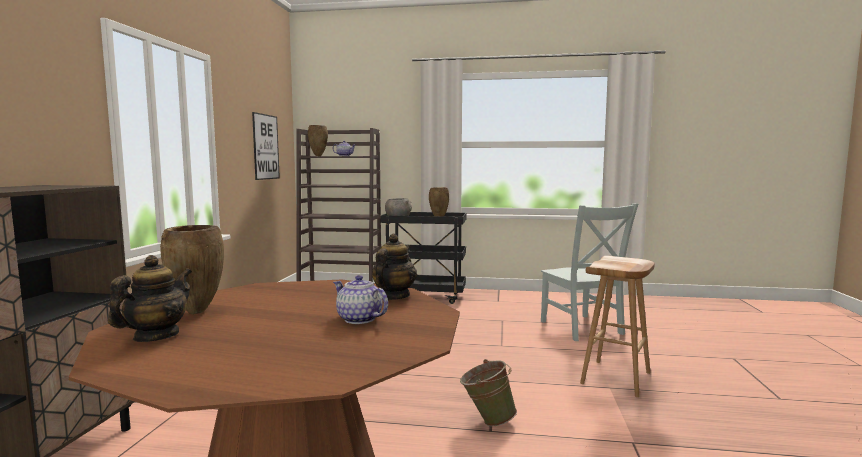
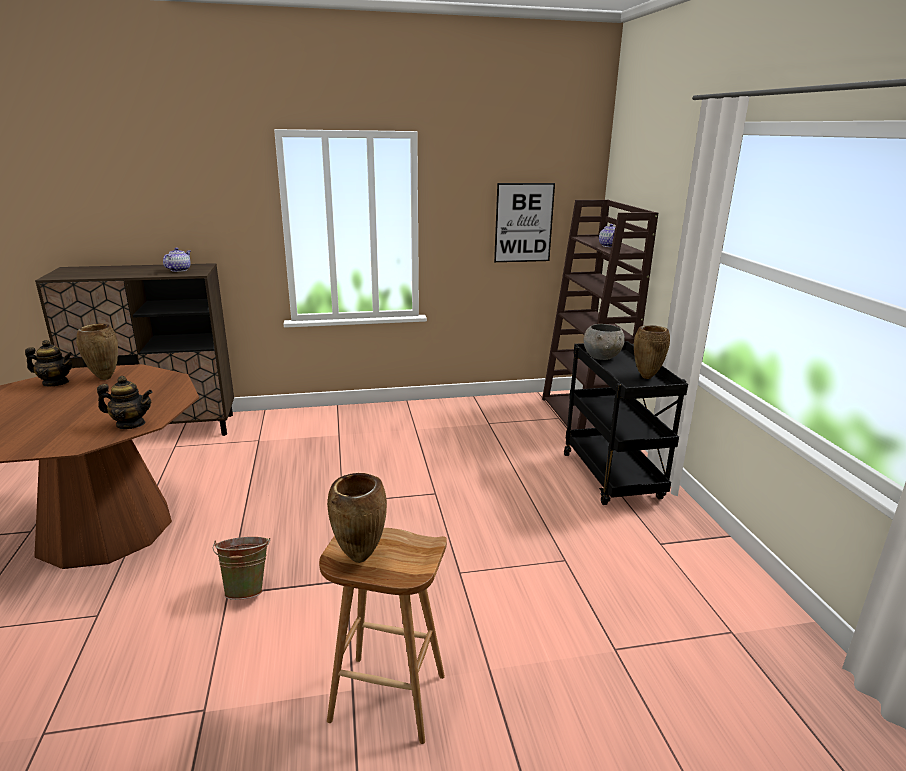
camera: 70 degrees right, 15 degrees up
(318, 156) = (594, 239): brown vase -> brown vase (360, 559)
(358, 319) = (68, 424): teapot -> teapot (179, 270)
(582, 329) = (589, 654): grey chair -> none

